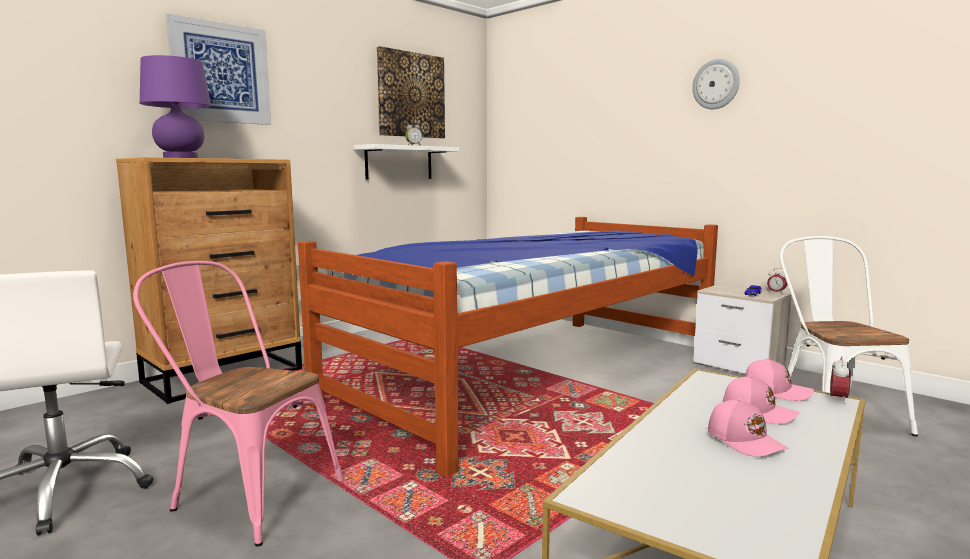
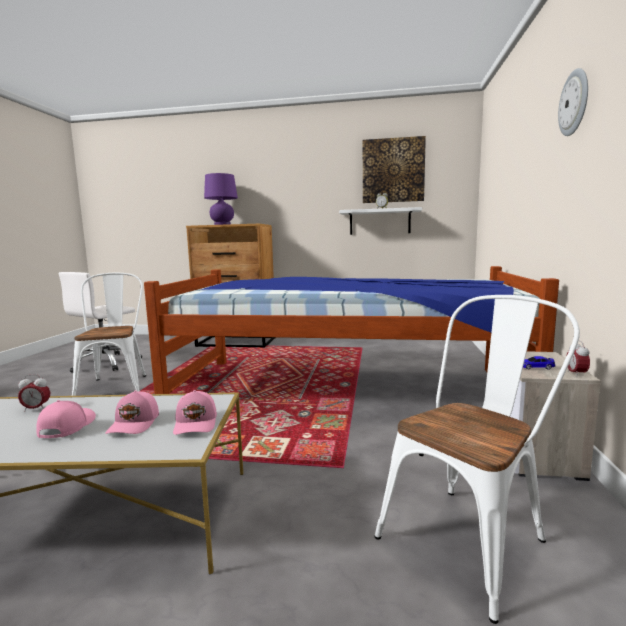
camera: 55 degrees right, 0 degrees up
(221, 73) = (257, 177): picture -> none
(247, 494) = (116, 384): pink chair -> white chair
(745, 441) = (66, 427): pink cap -> pink cap turned 150 degrees clockwise
(838, 399) = (191, 449): alarm clock -> alarm clock (36, 409)

